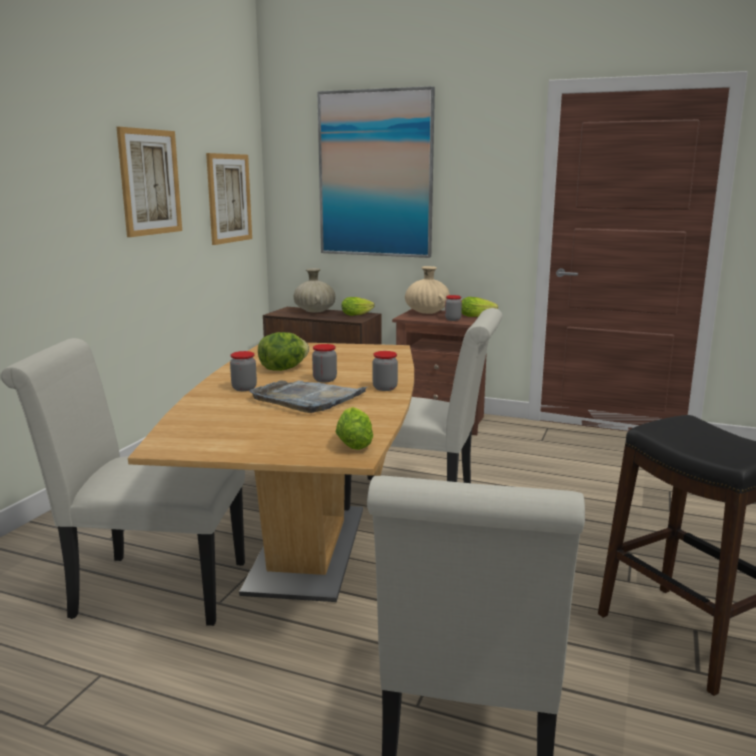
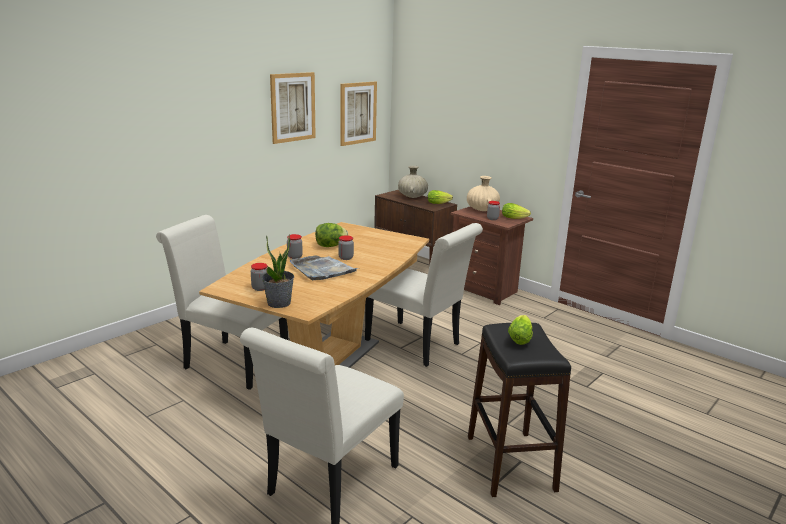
camera: 20 degrees right, 5 degrees up
(293, 452) = (279, 303): none -> potted plant
(355, 441) = (317, 303): lettuce -> lettuce (521, 337)
(375, 174) = (461, 103): picture -> none
(385, 388) = (373, 270): jar -> jar (260, 288)

